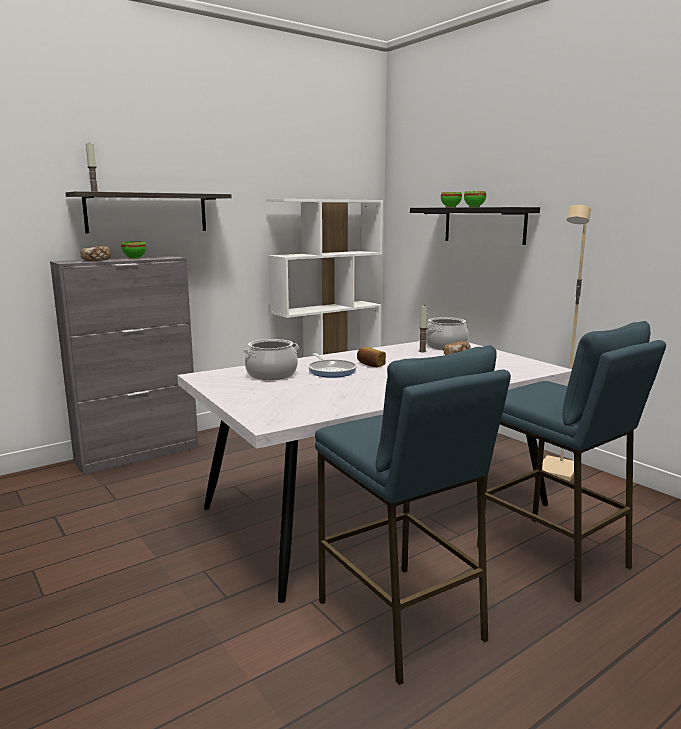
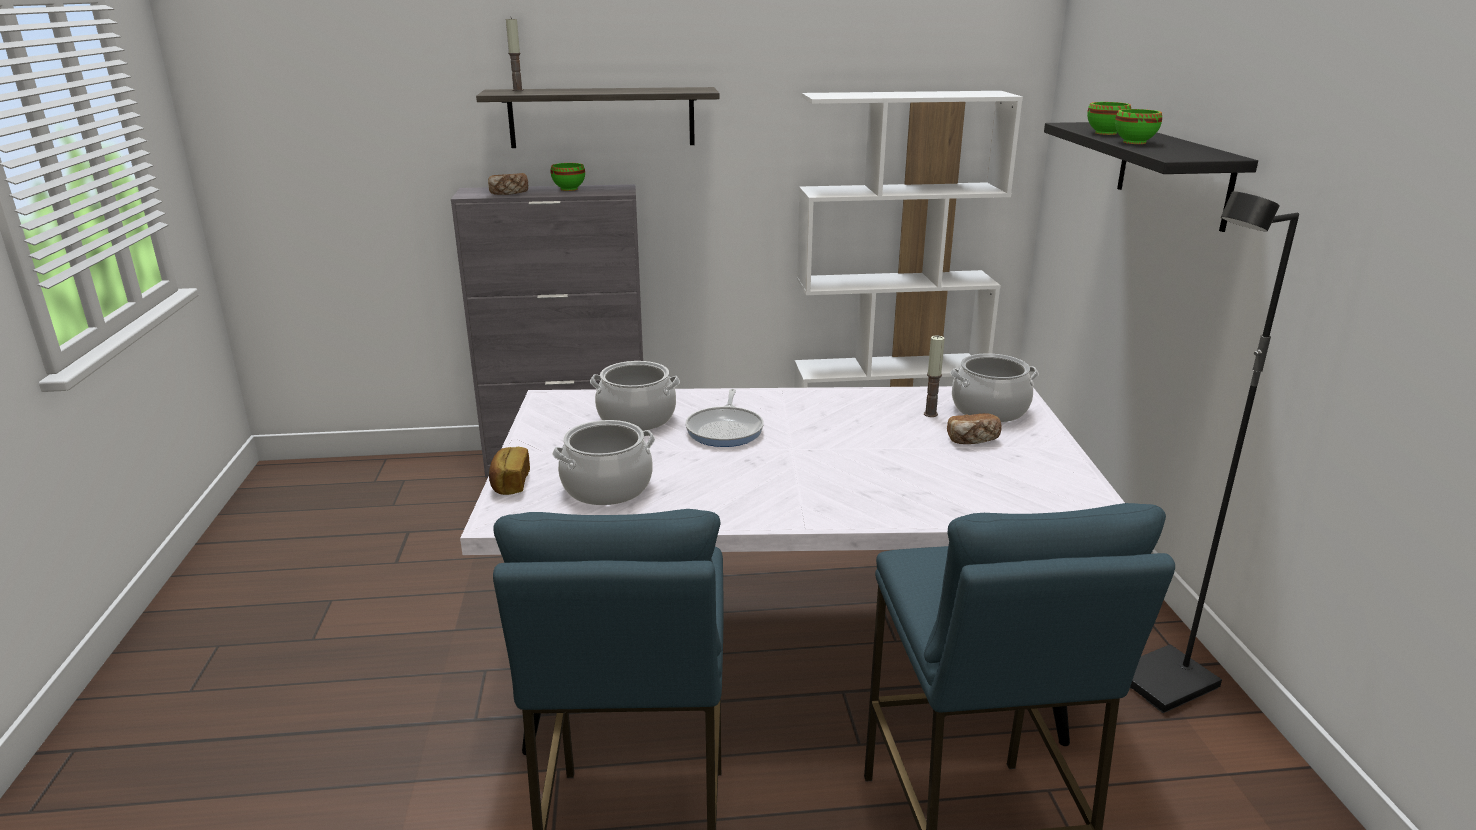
camera: 30 degrees right, 10 degrees up
(307, 400) = (607, 487): none -> cooking pot
(370, 365) = (801, 429): bread -> bread (509, 483)
(558, 471) = (1166, 684): beige floor lamp -> black floor lamp

